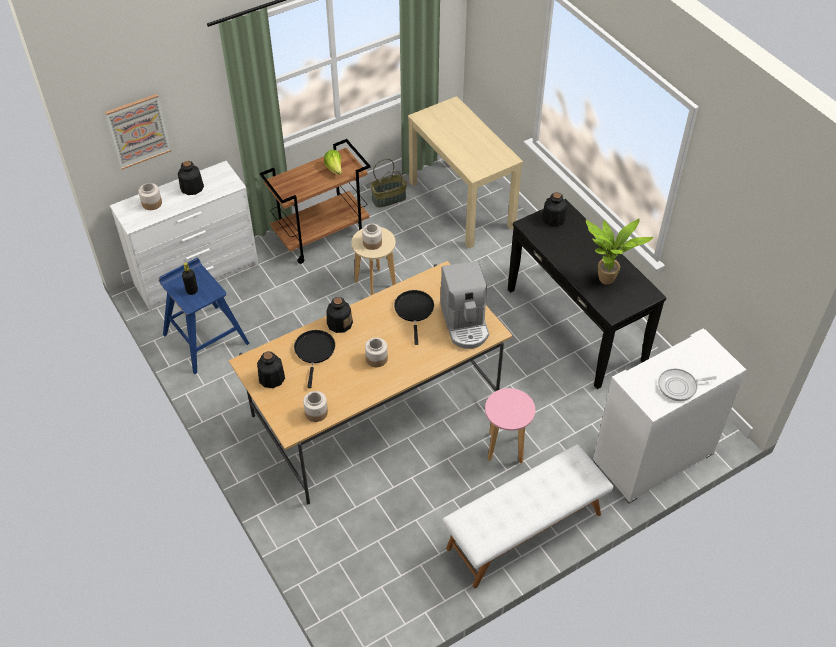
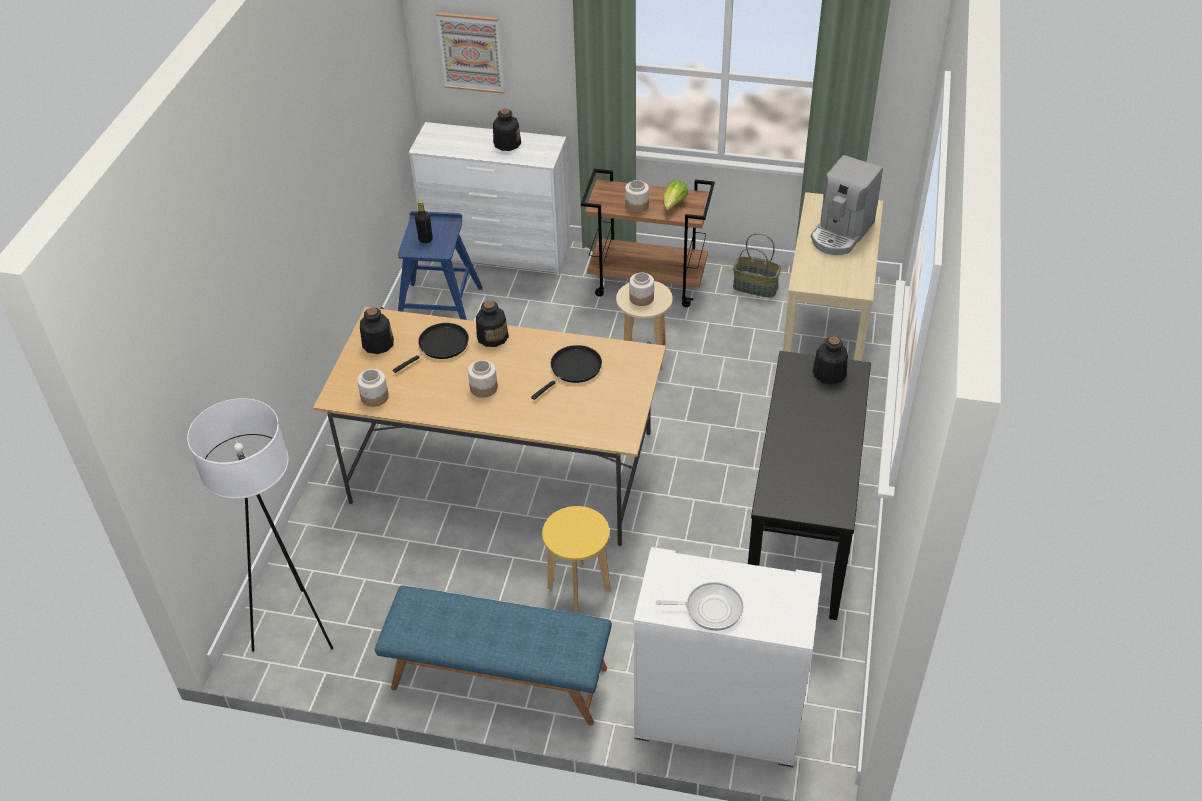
camera: 45 degrees right, 5 degrees down
(152, 203) = (459, 138): jar -> jar (637, 205)
(374, 603) = (296, 628): none -> white floor lamp
(465, 323) = (605, 412): coffee machine -> coffee machine (841, 233)
(505, 448) = (578, 589): pink stool -> yellow stool
(525, 531) = (498, 679): white bench -> blue bench
(606, 282) = (804, 469): potted plant -> none
(679, 386) = (710, 609): frying pan -> frying pan turned 150 degrees clockwise

